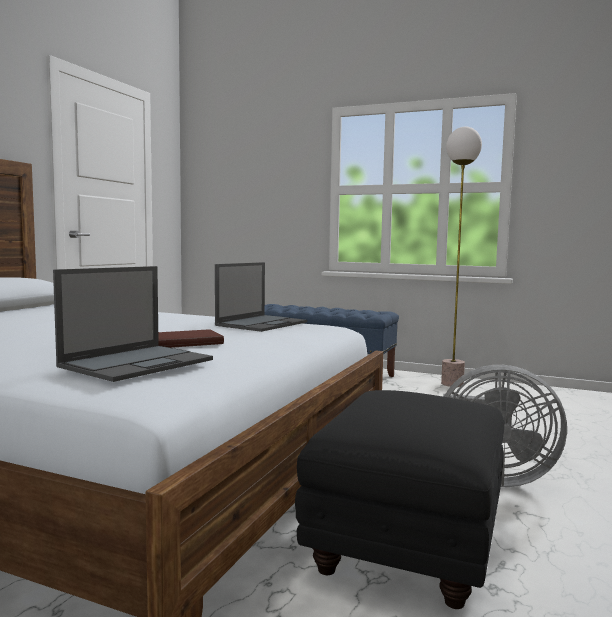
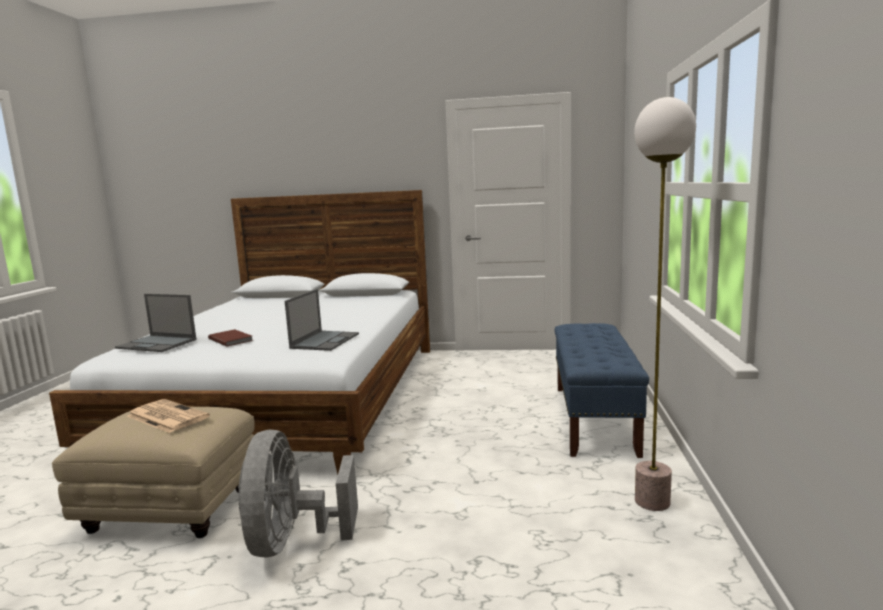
camera: 75 degrees right, 5 degrees up
(262, 323) = (325, 341): laptop -> laptop turned 90 degrees counterclockwise
(408, 403) = (166, 416): none -> newspaper
(408, 543) = (173, 510): black ottoman -> beige ottoman

